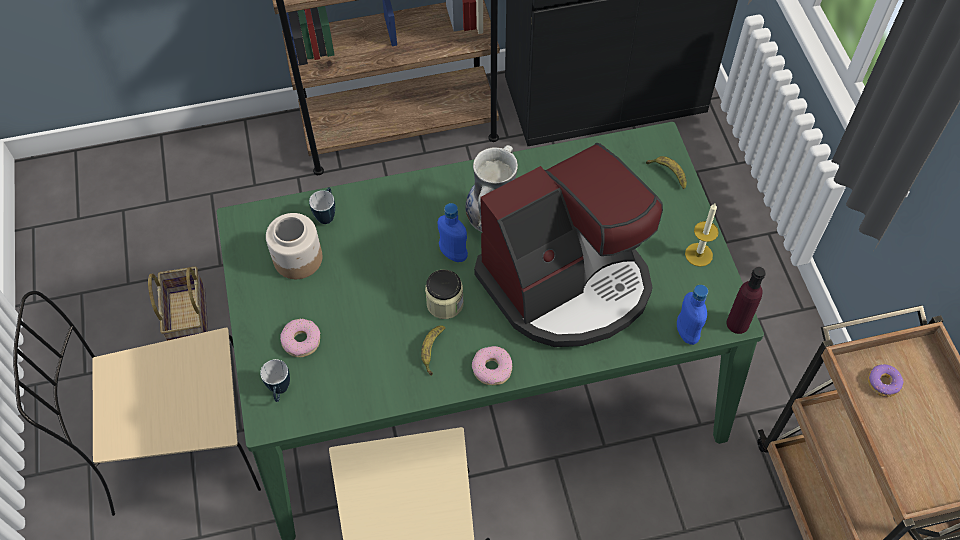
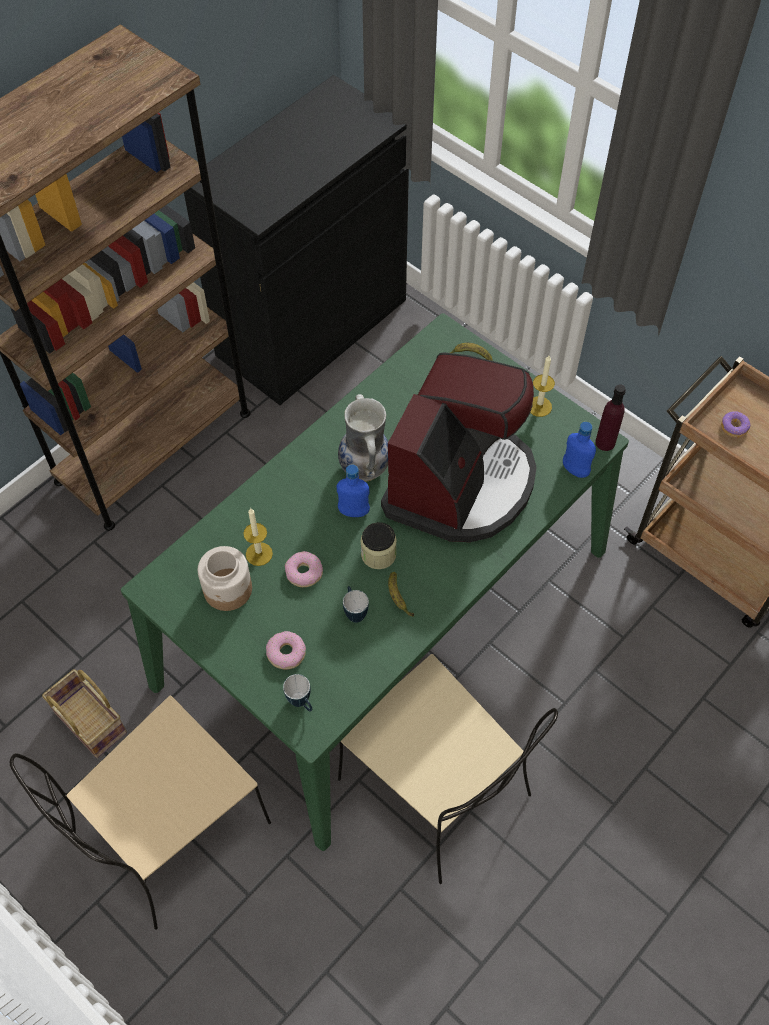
camera: 35 degrees left, 0 degrees up
(327, 214) = (222, 539): mug -> mug (354, 611)
(346, 244) = (259, 554): none -> candle
(492, 369) = (455, 582): donut -> donut (304, 572)

